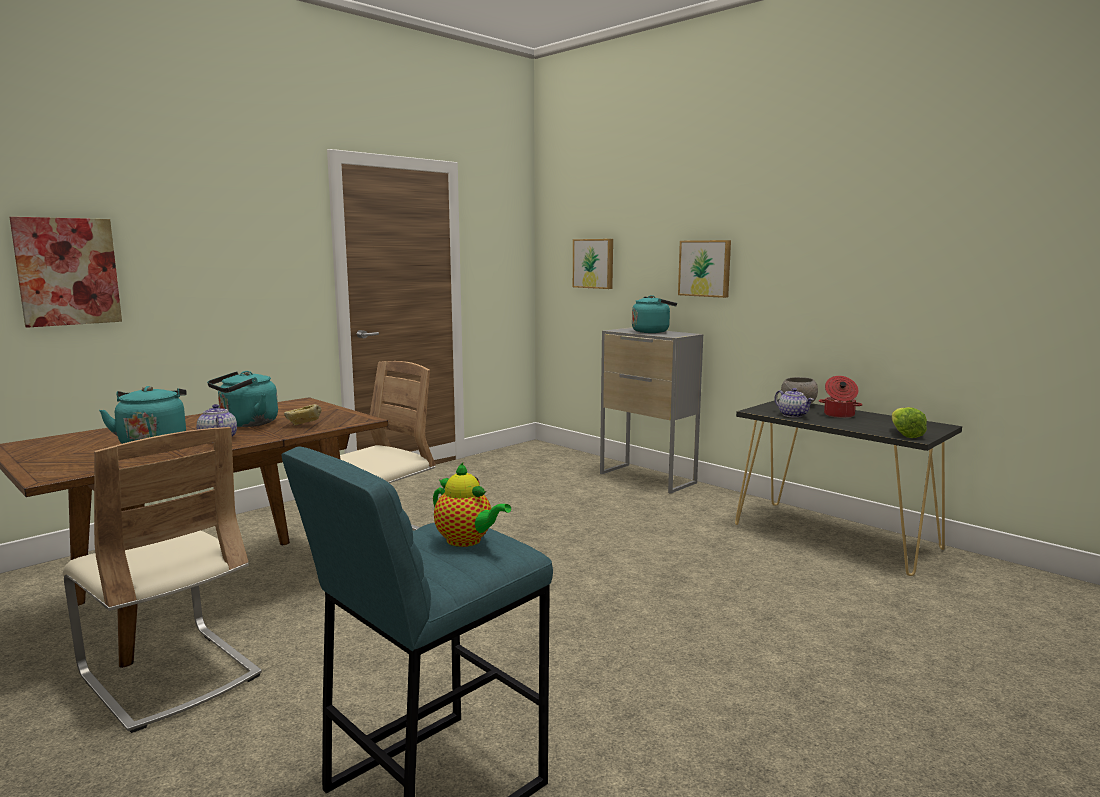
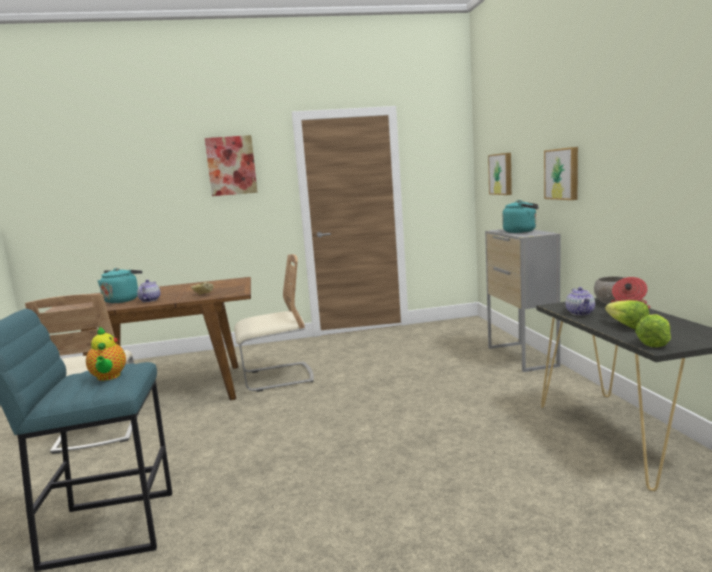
camera: 35 degrees right, 0 degrees up
(67, 271) = (138, 202): picture -> picture (231, 165)
(246, 424) = (182, 292): turquoise kettle -> none
(852, 422) = (624, 325): none -> lettuce

